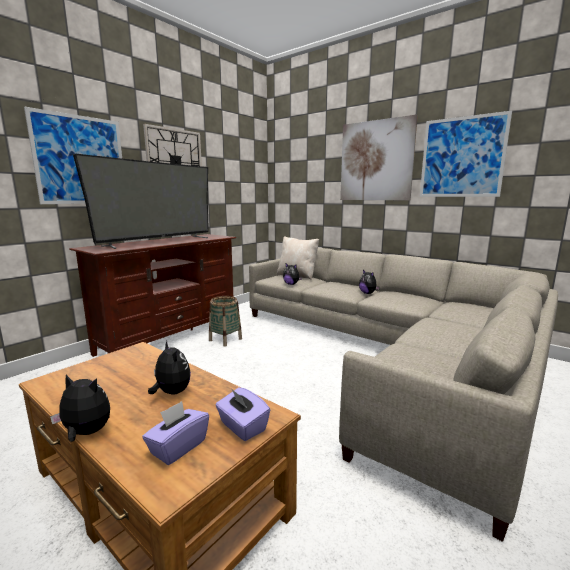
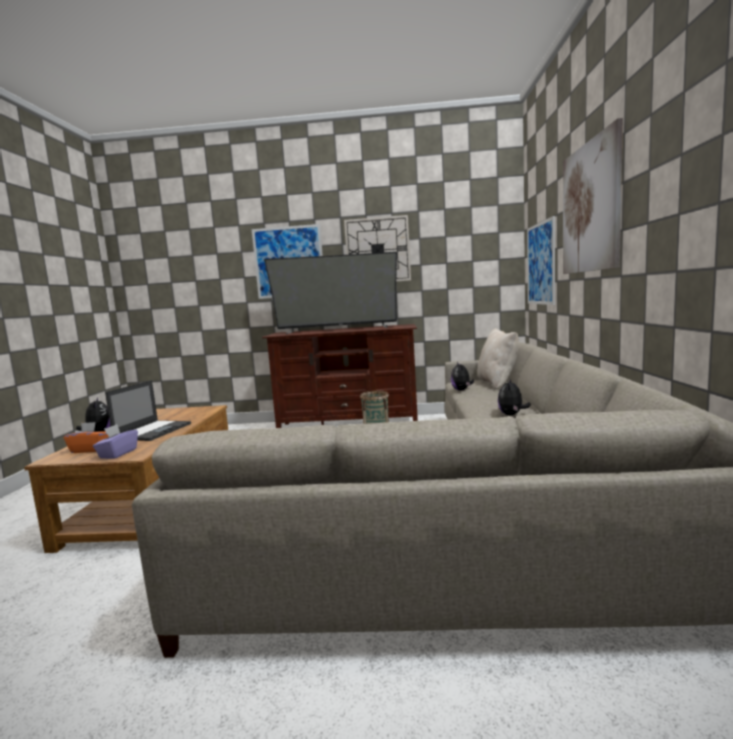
camera: 55 degrees right, 5 degrees down
(171, 392) = (153, 431): plush toy -> laptop
(178, 447) = (90, 449): purple tissue box -> orange tissue box
(462, 157) = (668, 177): picture -> picture (541, 264)

